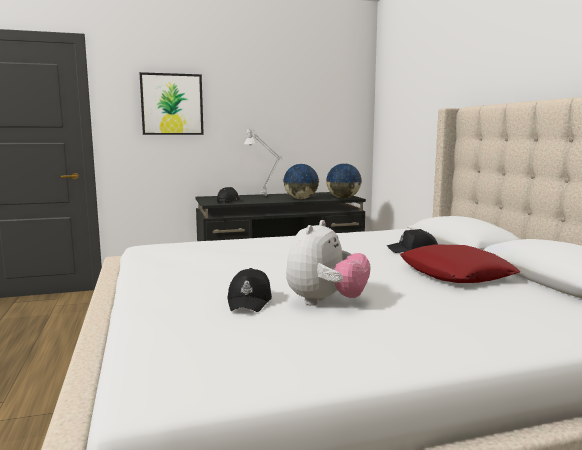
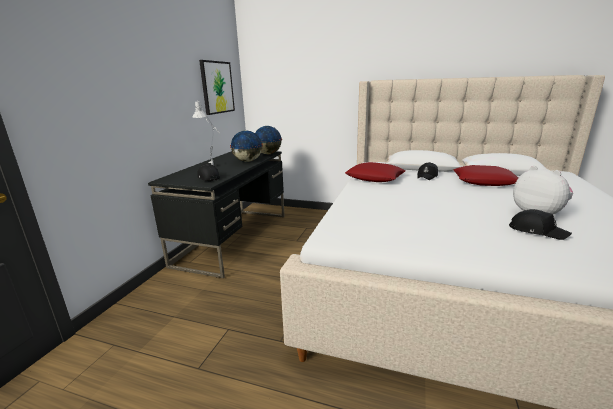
camera: 55 degrees left, 10 degrees up
(172, 104) = (103, 74): picture -> picture (217, 87)
(355, 236) = (375, 177): none -> red pillow

